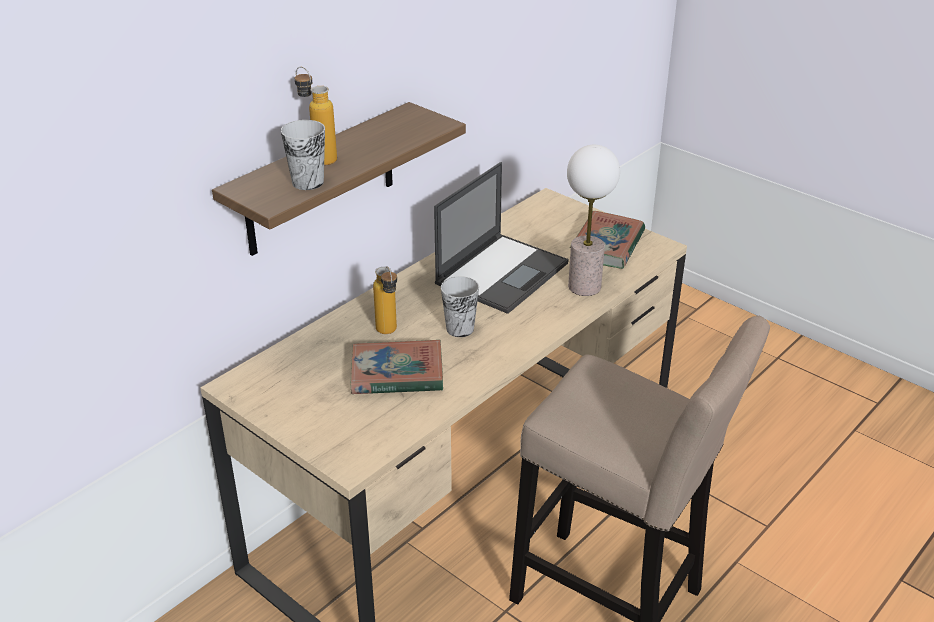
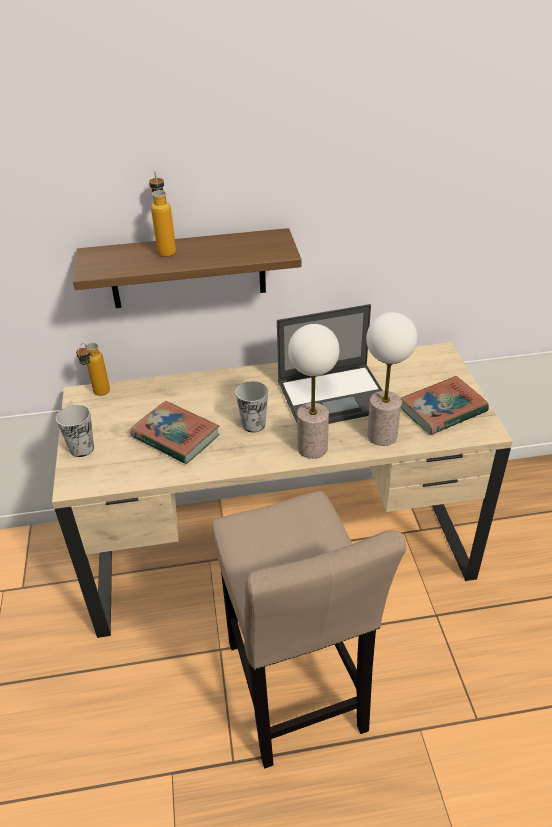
camera: 40 degrees right, 5 degrees up
(308, 182) = (133, 264): cup -> cup (82, 448)
(389, 334) = (205, 405): bottle -> bottle (98, 395)
(539, 323) = (312, 448): none -> table lamp

